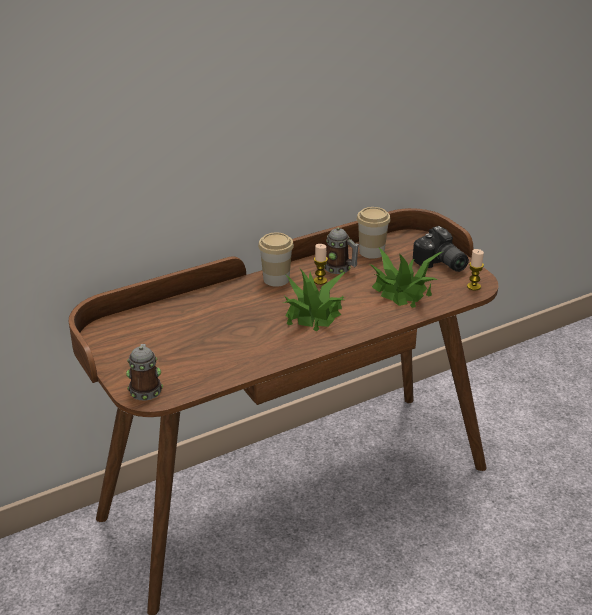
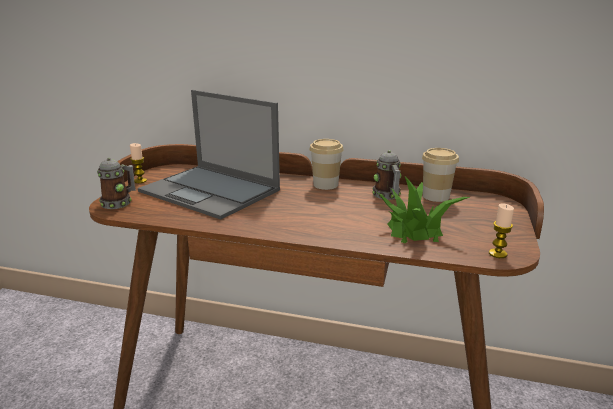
camera: 45 degrees right, 10 degrees down
(198, 334) = (211, 191): none -> laptop
(312, 314) = (308, 212): potted plant -> none
(320, 281) = (356, 197): candle -> candle (140, 181)
(440, 264) = (490, 225): camera -> none

